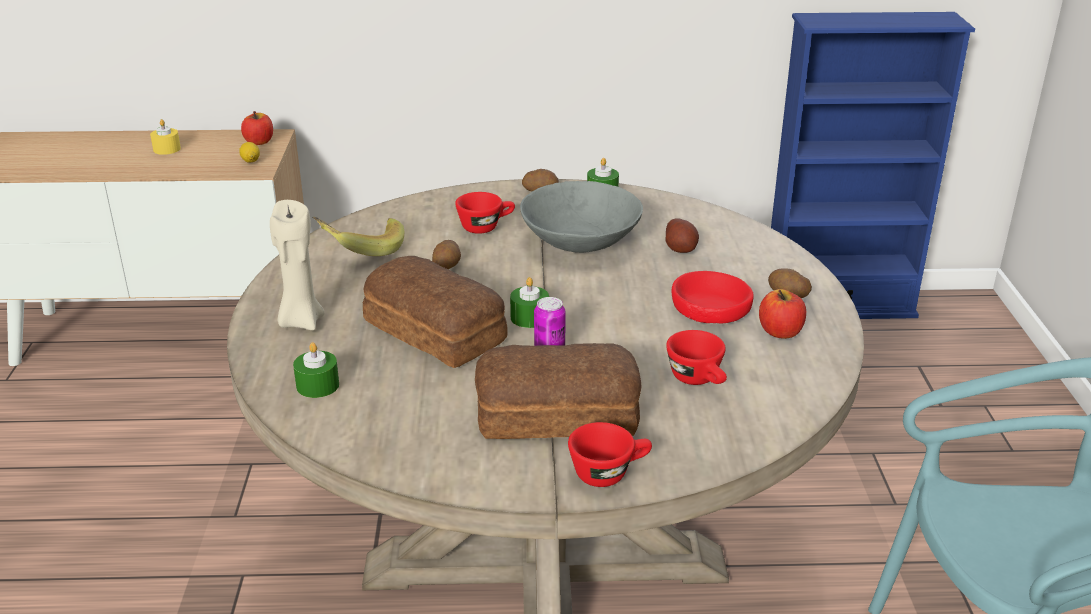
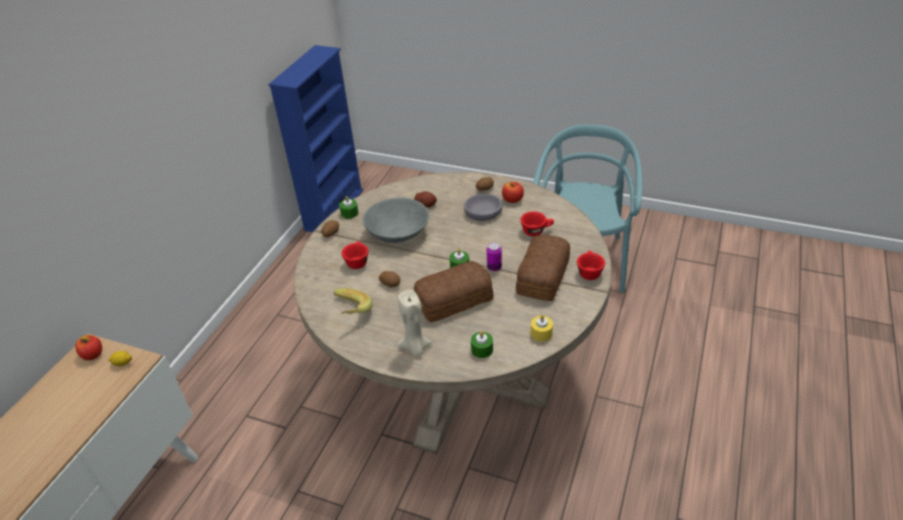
camera: 65 degrees left, 10 degrees up
(167, 149) = (52, 410): yellow candle -> yellow candle (541, 333)
(710, 308) = (483, 212): red bowl -> grey bowl

